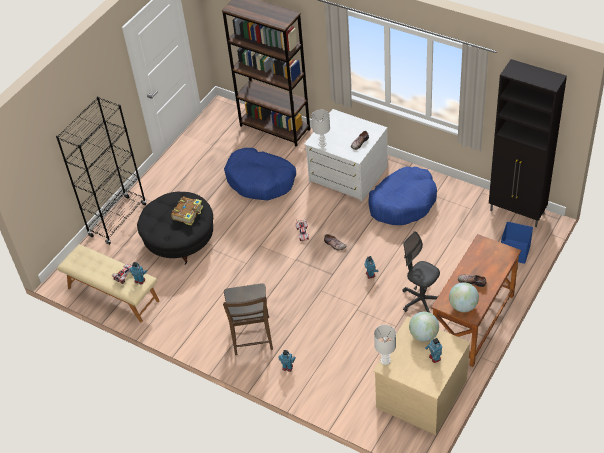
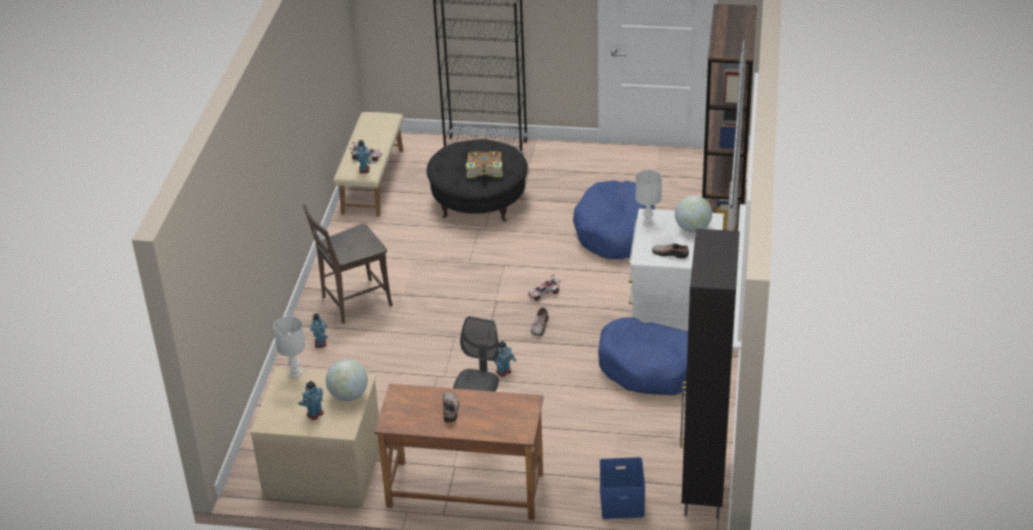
camera: 65 degrees right, 10 degrees down
(463, 306) = (402, 411): globe -> globe (692, 228)

